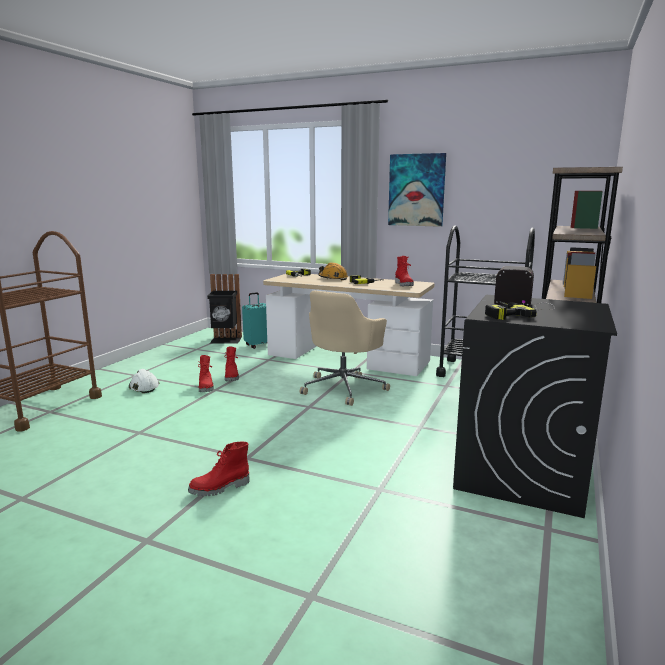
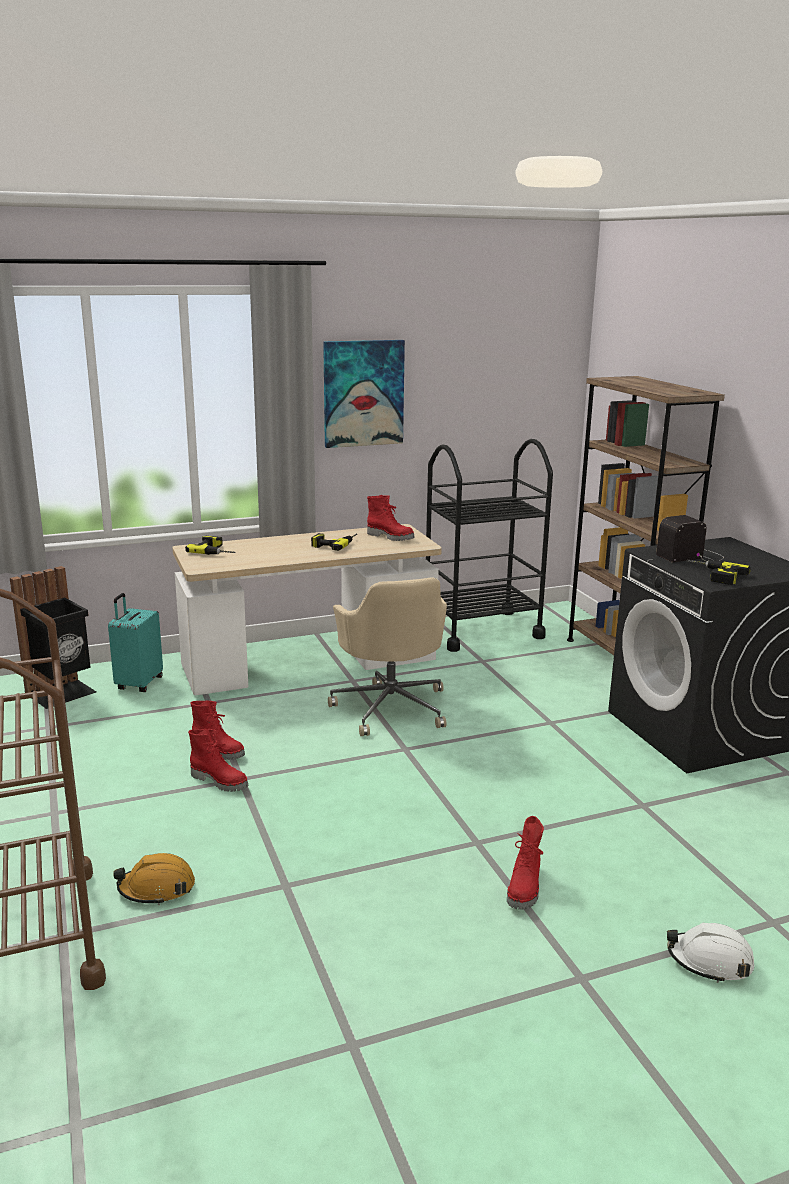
camera: 45 degrees left, 5 degrees up
(144, 387) = (122, 824): white hard hat -> white hard hat (709, 961)
(333, 278) = (272, 545): orange hard hat -> orange hard hat (157, 888)

